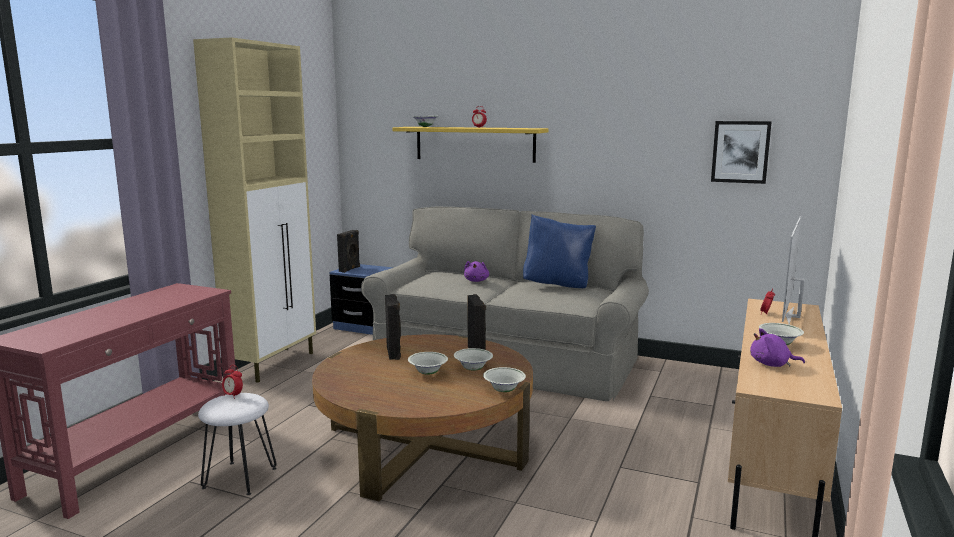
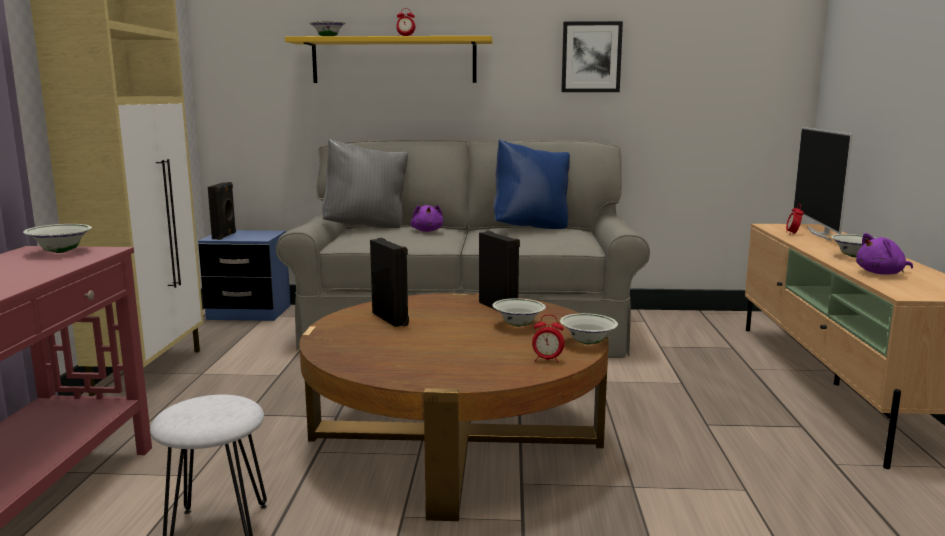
camera: 20 degrees left, 0 degrees up
(233, 396) = (198, 401): alarm clock -> alarm clock (547, 360)
(428, 373) = (466, 336): white bowl -> white bowl (61, 252)
(437, 273) = (366, 227): none -> grey pillow
(740, 152) = (718, 62): picture -> picture (591, 57)

